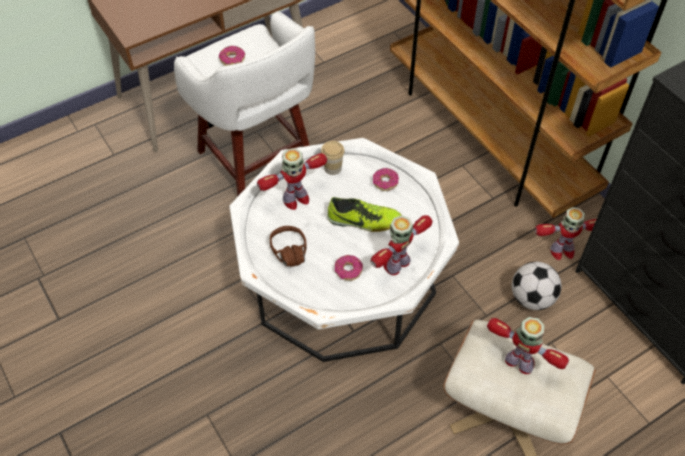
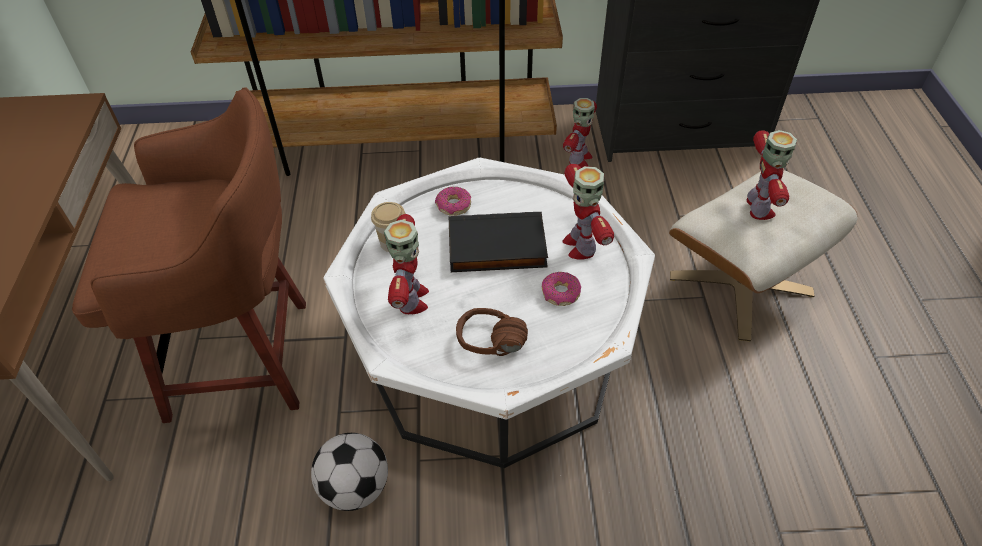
camera: 60 degrees left, 5 degrees down
(232, 59) = (153, 233): donut -> none
(258, 161) = (246, 358): white stool -> brown stool
(364, 221) = (496, 248): shoe -> black book
(520, 363) = (758, 208): toy robot -> toy robot turned 120 degrees clockwise
(532, 298) = (620, 205): football -> football (355, 487)

